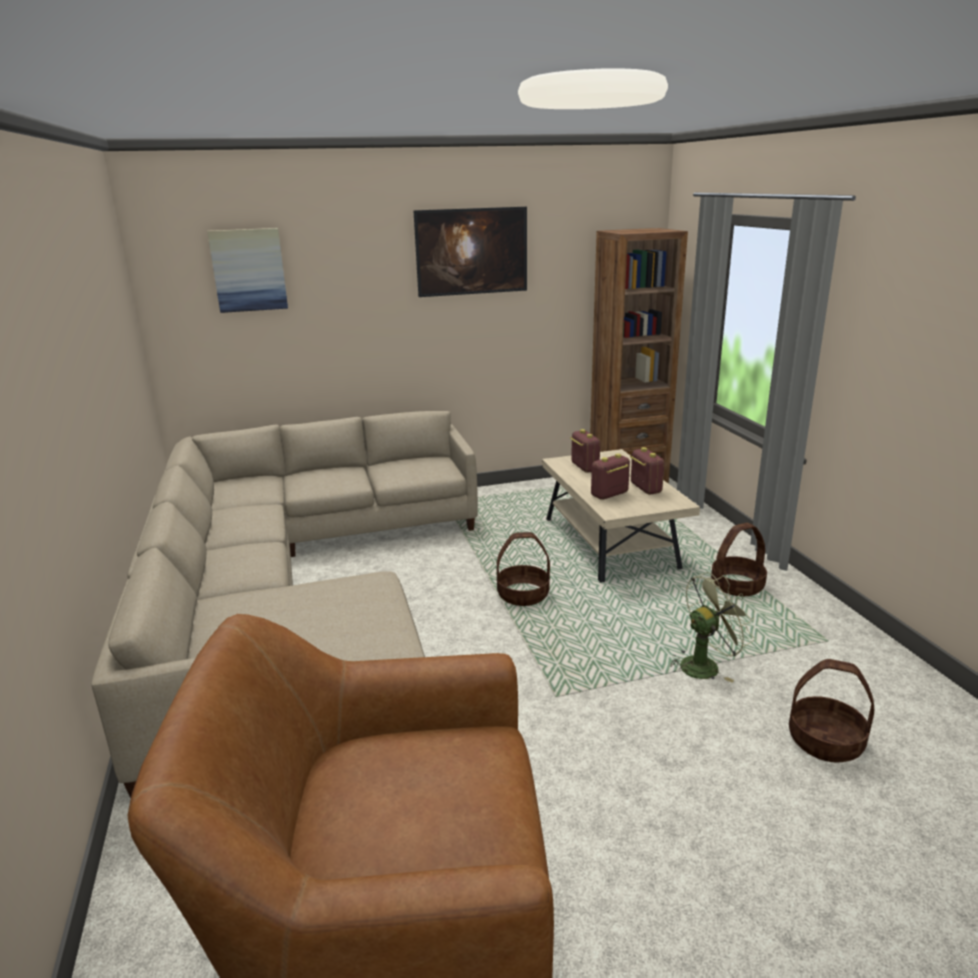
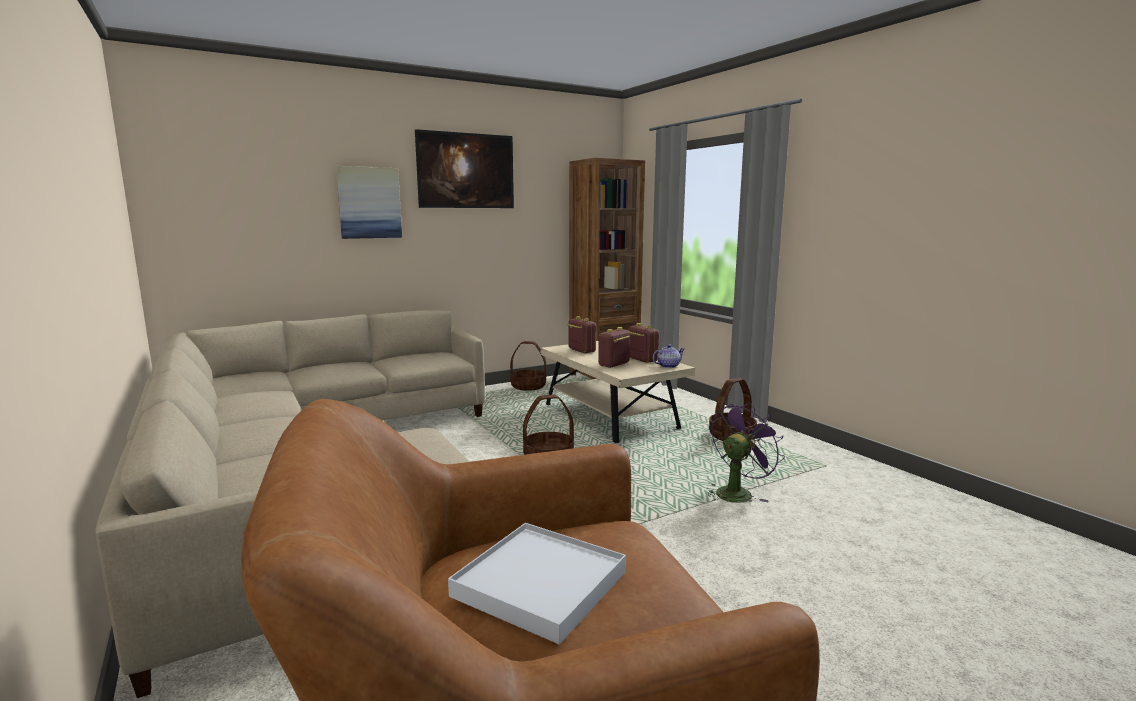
camera: 15 degrees left, 10 degrees down
(249, 270) = (254, 170): picture -> picture (369, 203)
(393, 792) = (540, 584): none -> white tray
(669, 502) = (668, 366): none -> teapot
(705, 665) = (737, 492): green fan -> purple fan
(825, 741) = (870, 535): basket -> basket (528, 387)

